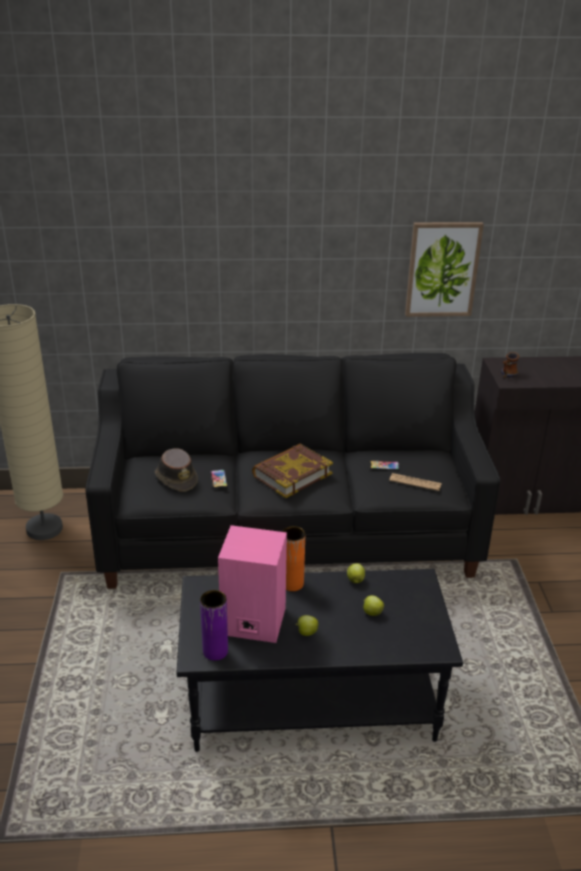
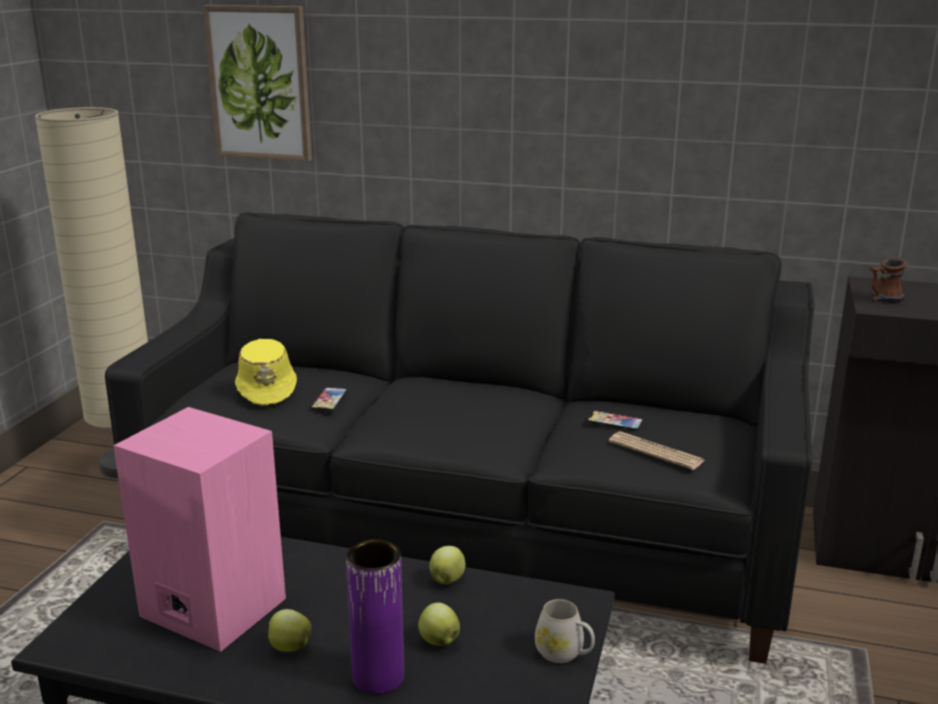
camera: 20 degrees right, 10 degrees down
(176, 478) = (267, 389): brown hat -> yellow hat
(215, 651) = (105, 641): purple vase -> purple vase (378, 677)
(291, 474) = (448, 410): book -> none
(292, 583) = (329, 563): orange vase -> none
(430, 605) = (564, 653): none -> white mug
(442, 269) = (774, 104): picture -> picture (260, 83)

